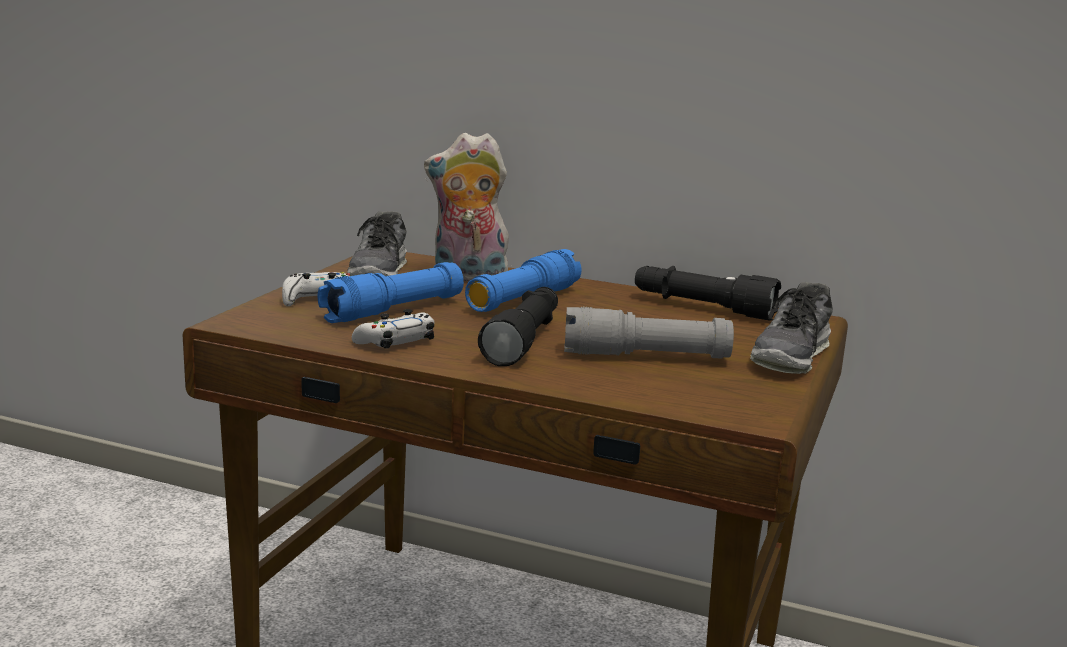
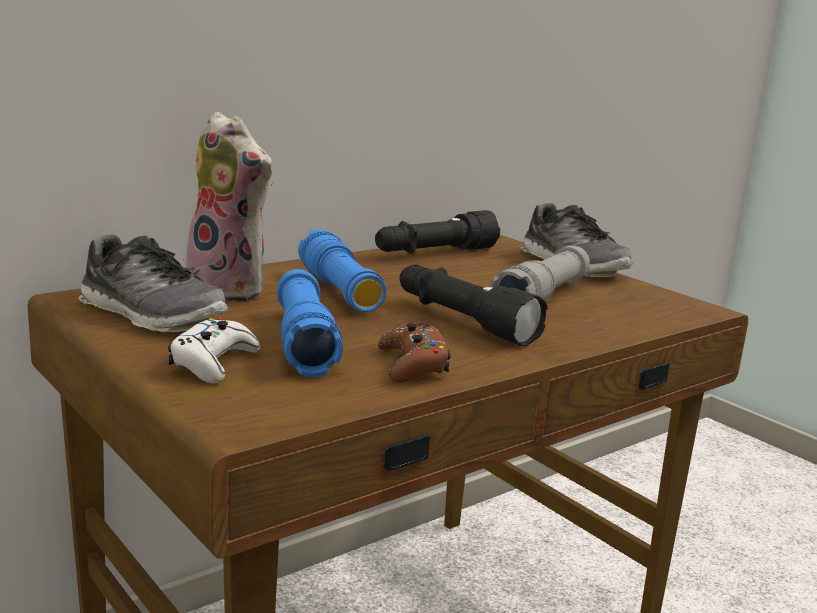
camera: 60 degrees left, 0 degrees up
(396, 341) = (413, 365): white game controller -> brown game controller
(467, 277) = (232, 289): plush toy -> plush toy turned 90 degrees counterclockwise

